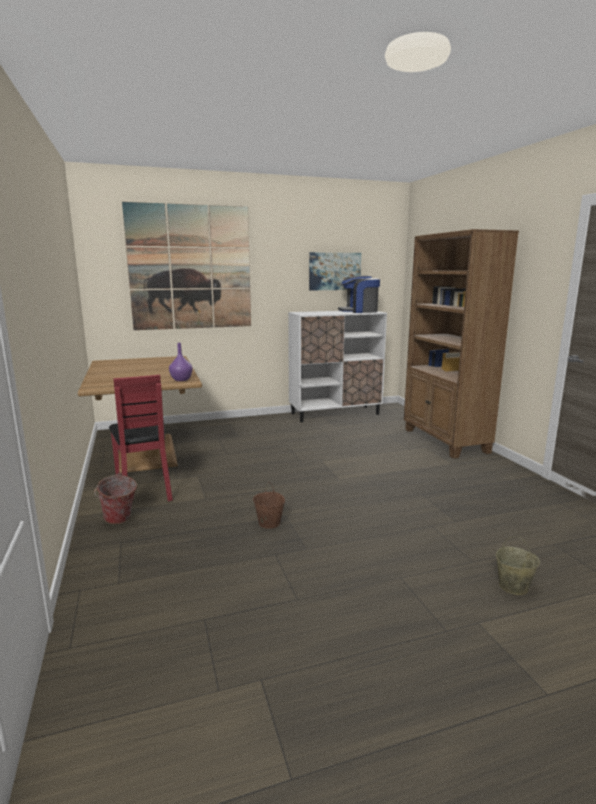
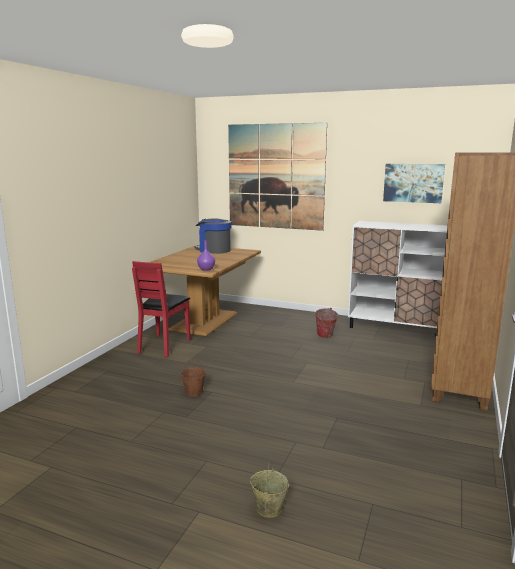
camera: 40 degrees right, 0 degrees up
(119, 521) = (124, 359): bucket -> bucket (324, 336)
(359, 311) = (429, 226): coffee machine -> coffee machine (214, 250)

